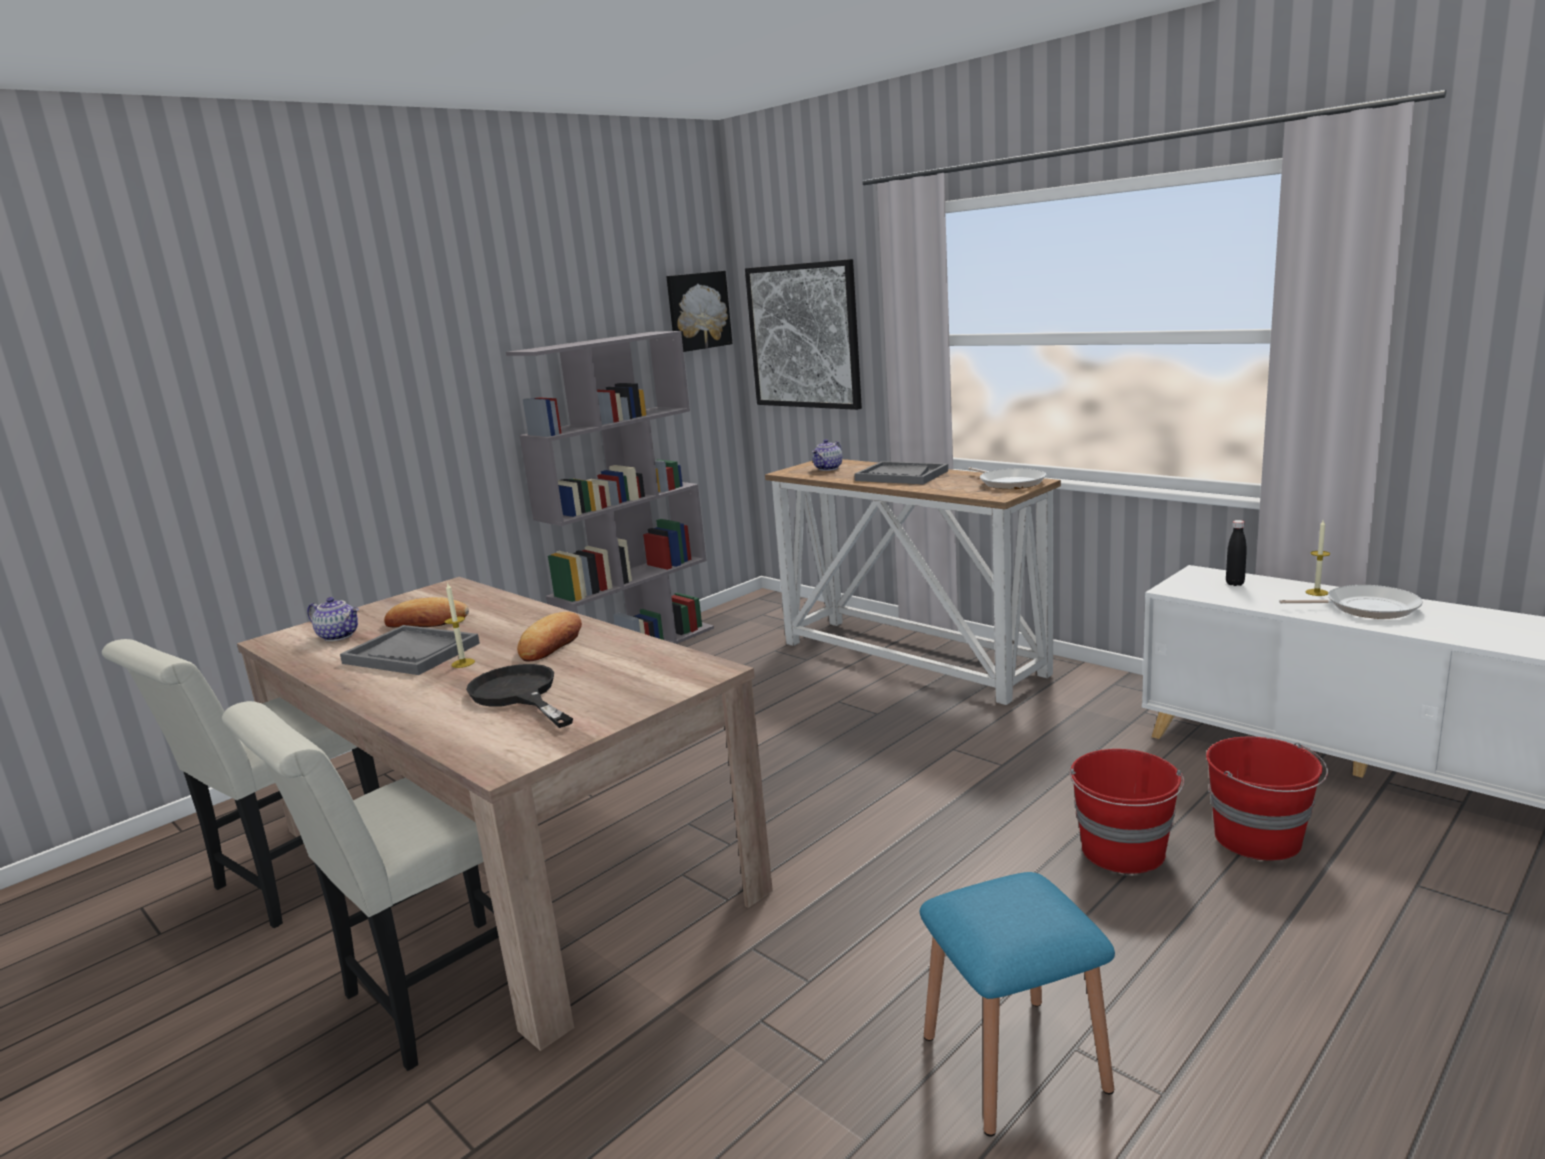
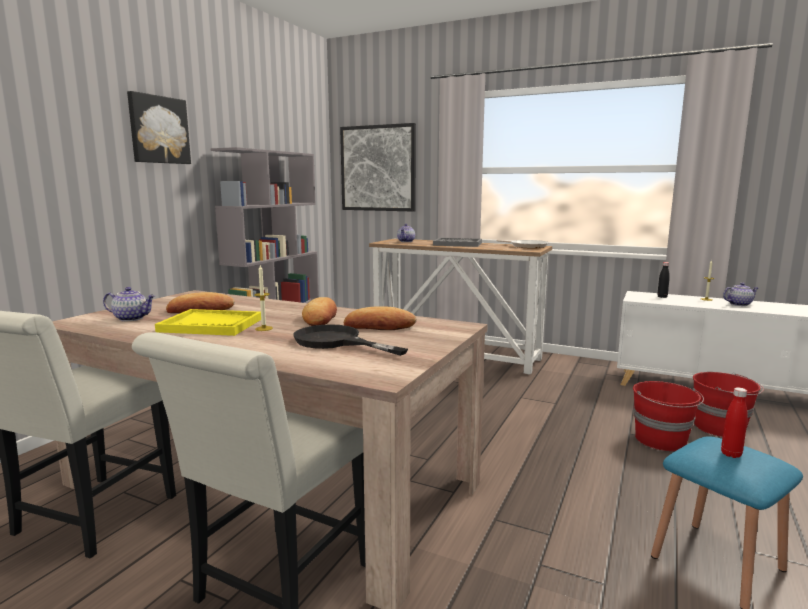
camera: 20 degrees left, 5 degrees down
(412, 653) = (211, 325): grey tray -> yellow tray
(603, 666) = (379, 326): none -> bread
(697, 311) = (312, 148): picture -> picture (158, 130)
(1008, 909) = (731, 454): none -> red bottle
(1366, 608) = (738, 304): frying pan -> teapot

